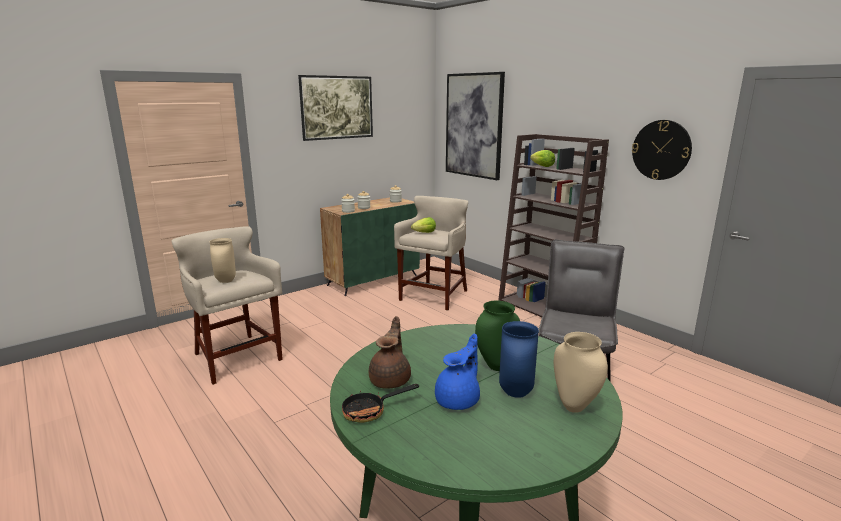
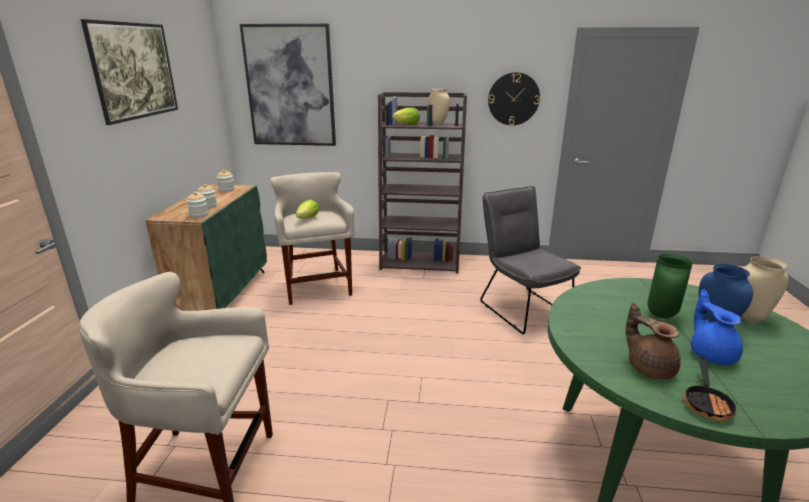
camera: 45 degrees left, 5 degrees up
(225, 281) = (205, 365): beige vase -> beige vase (437, 124)

